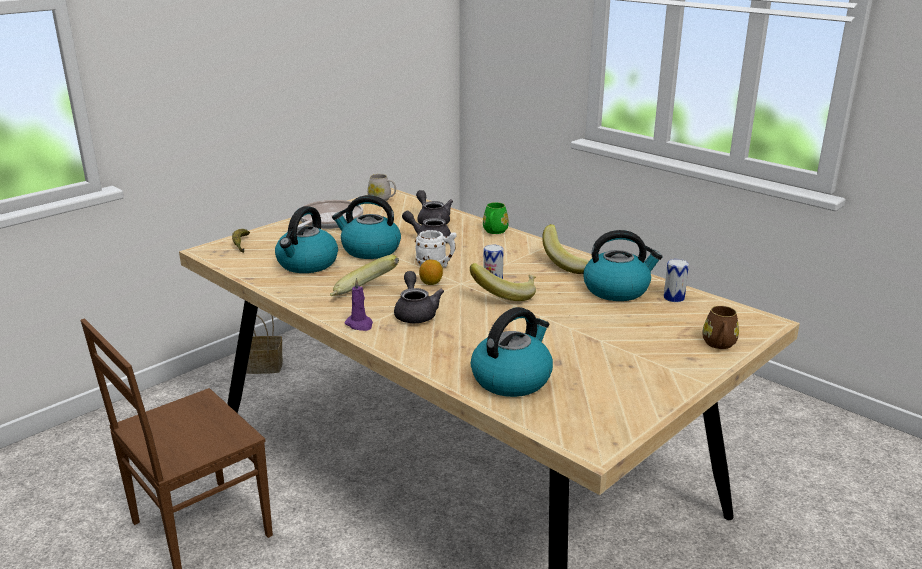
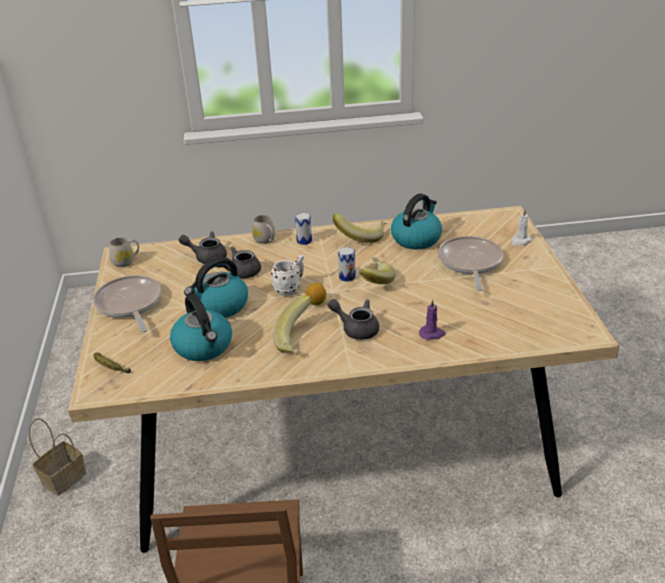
camera: 50 degrees left, 10 degrees up
(359, 324) = (345, 360): purple candle -> purple candle (432, 334)
(494, 231) = (266, 240): green mug -> white mug
(512, 379) = (489, 328): kettle -> none
(620, 331) = (470, 263): none -> frying pan
(674, 297) = (449, 225): can -> can (304, 241)
(719, 345) = (520, 241): brown mug -> white candle

